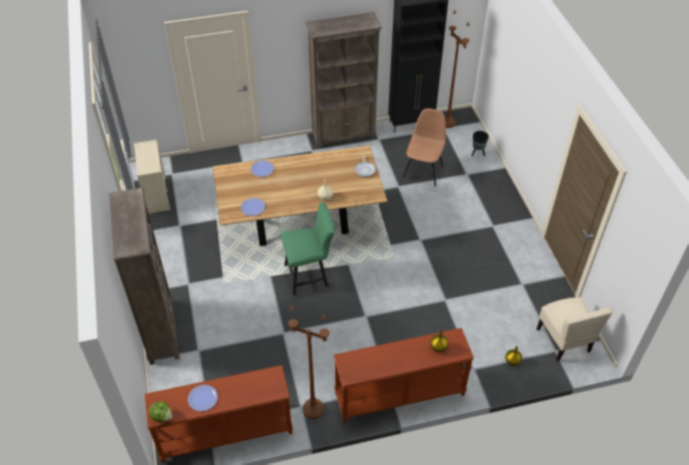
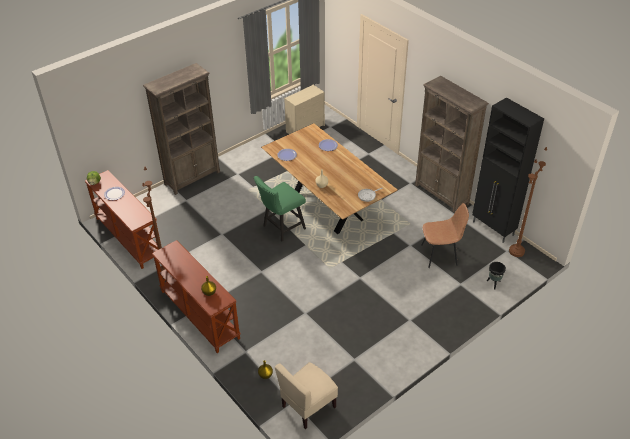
camera: 65 degrees right, 5 degrees down
(309, 275) = (281, 228): green chair -> green chair turned 90 degrees clockwise

